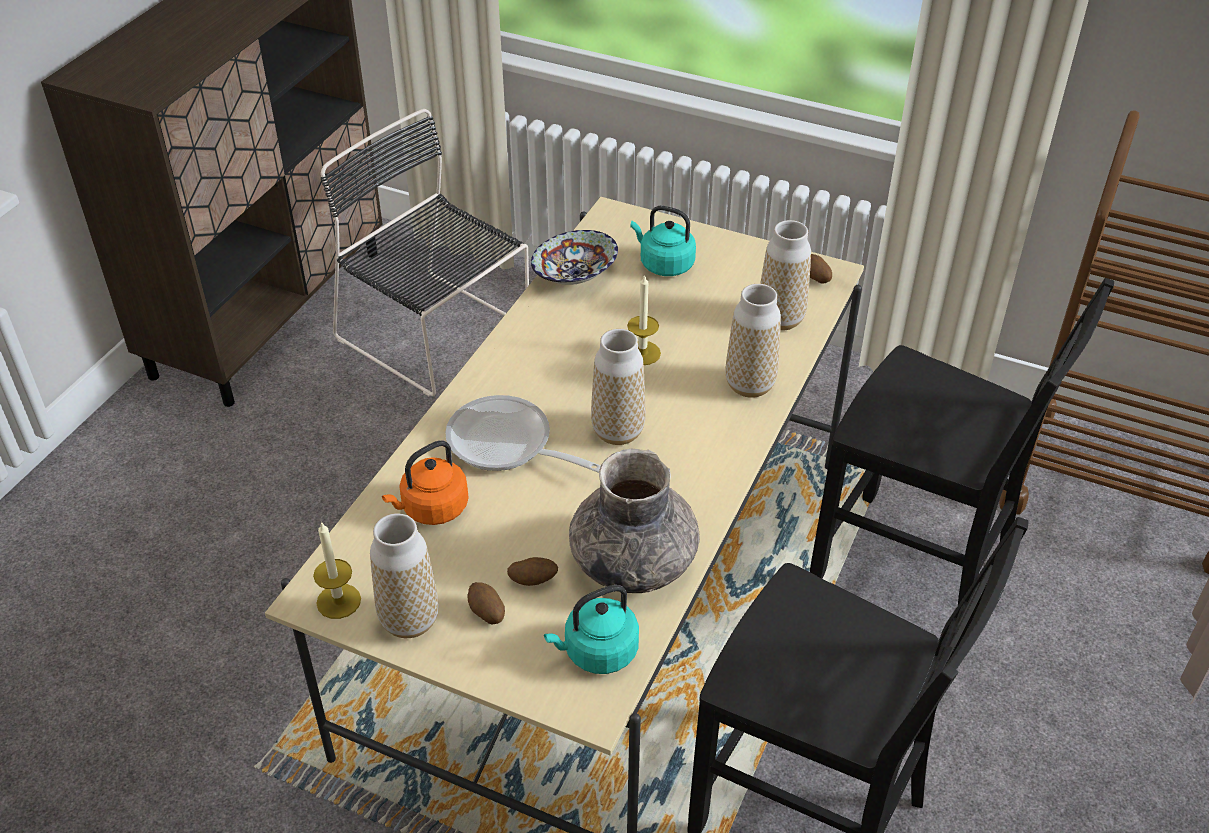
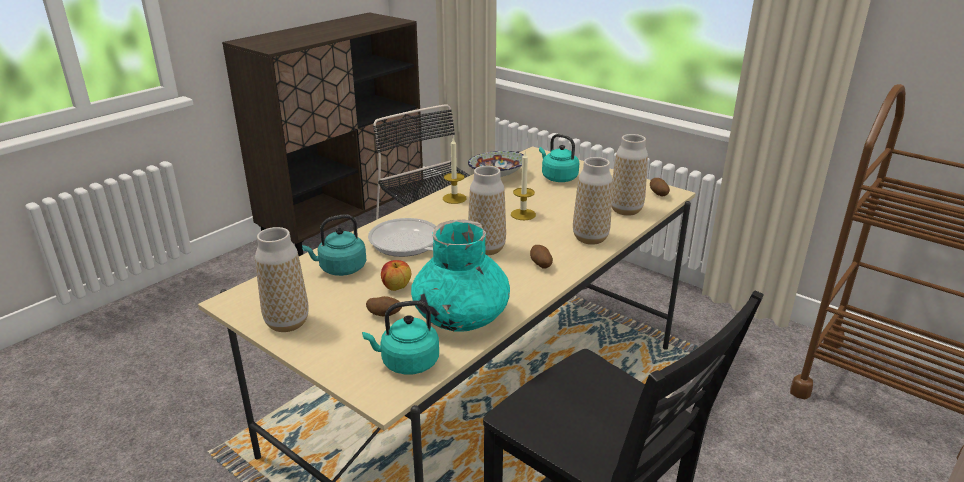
camera: 15 degrees right, 15 degrees down
(338, 601) = (248, 305): candle -> candle (454, 198)
(432, 509) = (340, 269): orange kettle -> turquoise kettle
(486, 613) = (342, 328): potato -> potato (540, 265)
(525, 527) = (396, 287): none -> apple
(632, 562) = (461, 316): grey vase -> turquoise vase
(914, 574) = (713, 423): black chair -> none

